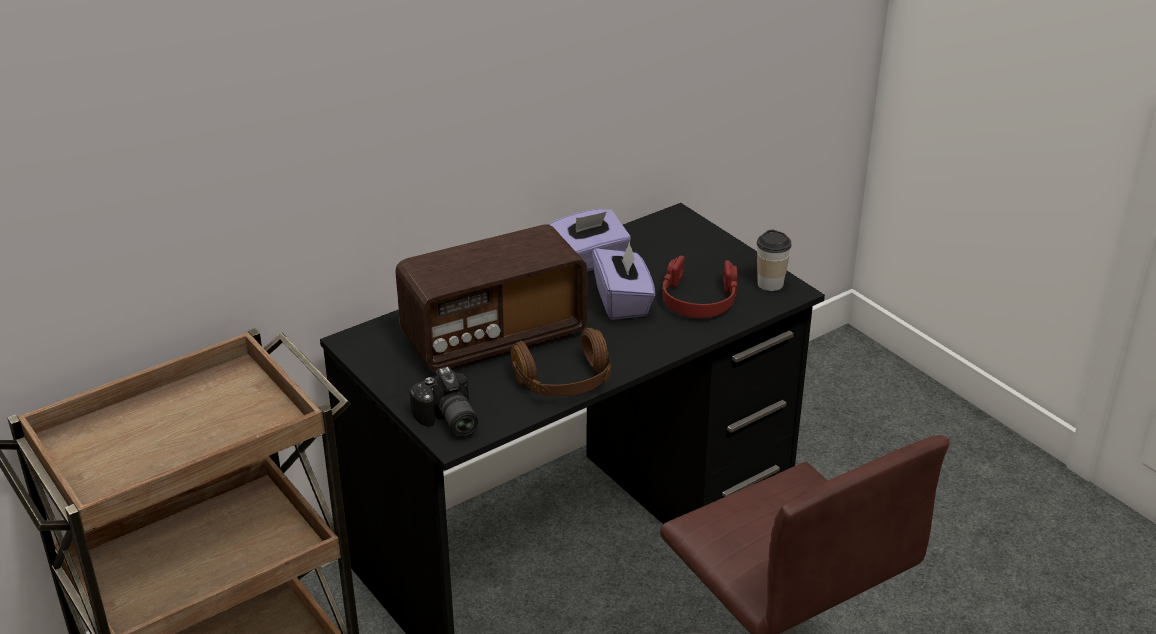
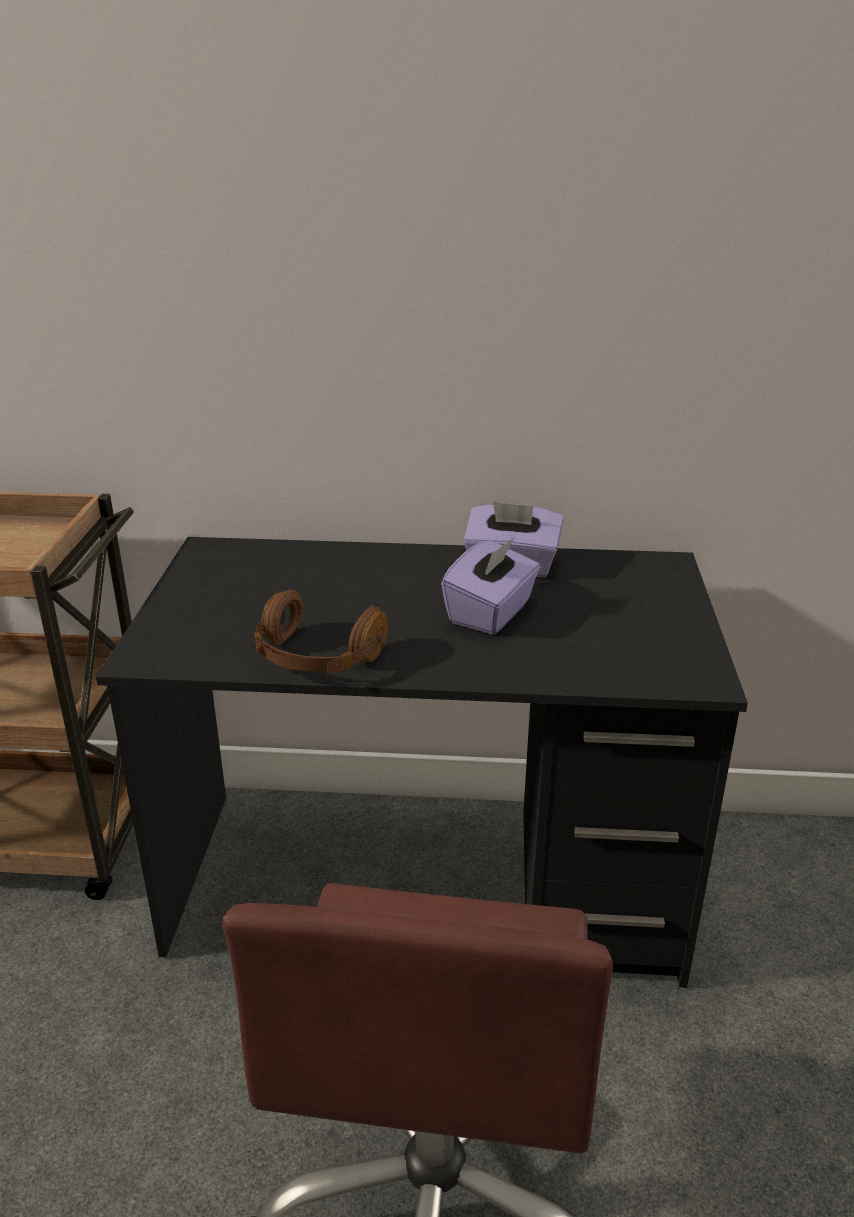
camera: 40 degrees right, 5 degrees down
(447, 421) = (161, 641): camera -> none
(493, 337) = (320, 592): radio -> none
(698, 299) = (577, 643): red headphones -> none
(770, 284) = (688, 663): cup -> none

